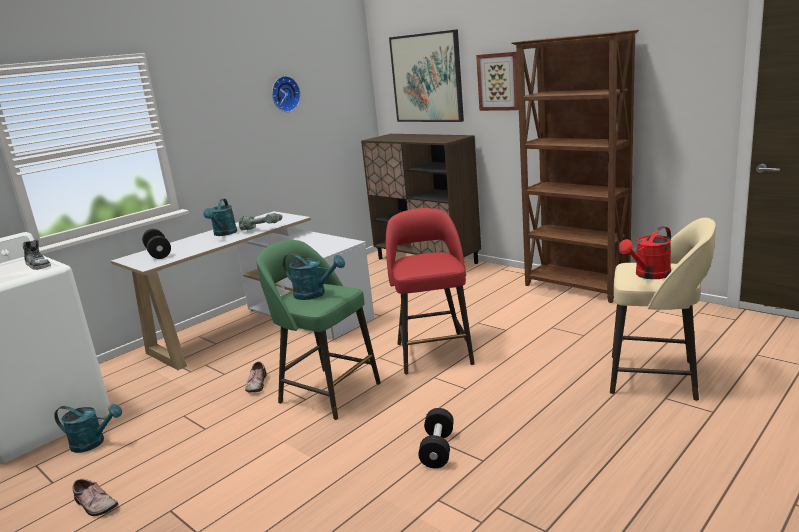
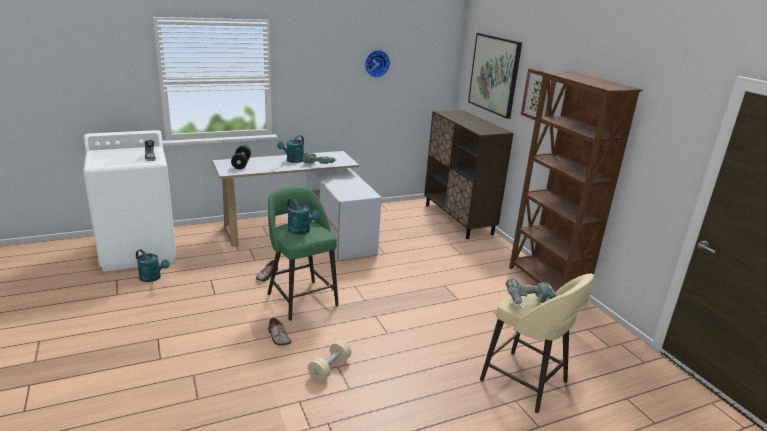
camera: 20 degrees right, 5 degrees up
(94, 505) = (125, 318): shoe -> shoe (278, 337)
(433, 352) = (392, 297): red stool -> none
(437, 449) = (329, 368): black dumbbell -> beige dumbbell
(648, 275) = (529, 304): red watering can -> power drill

